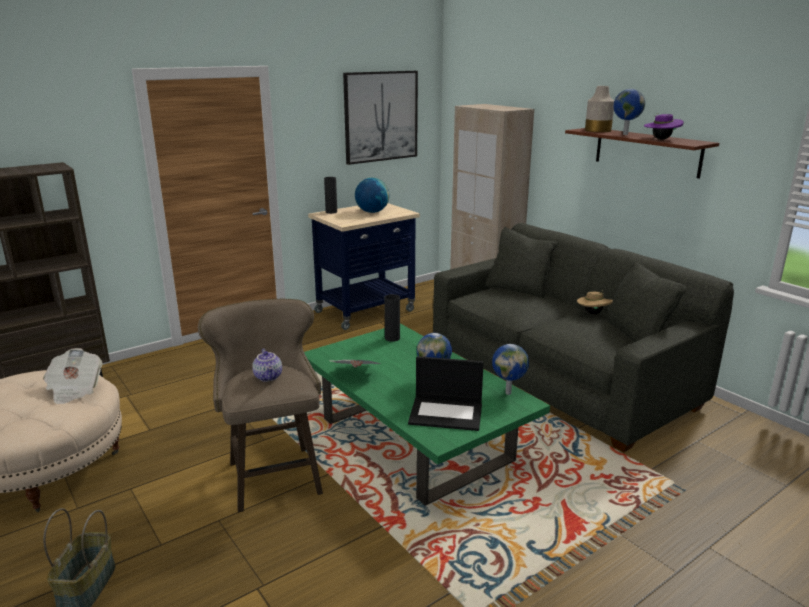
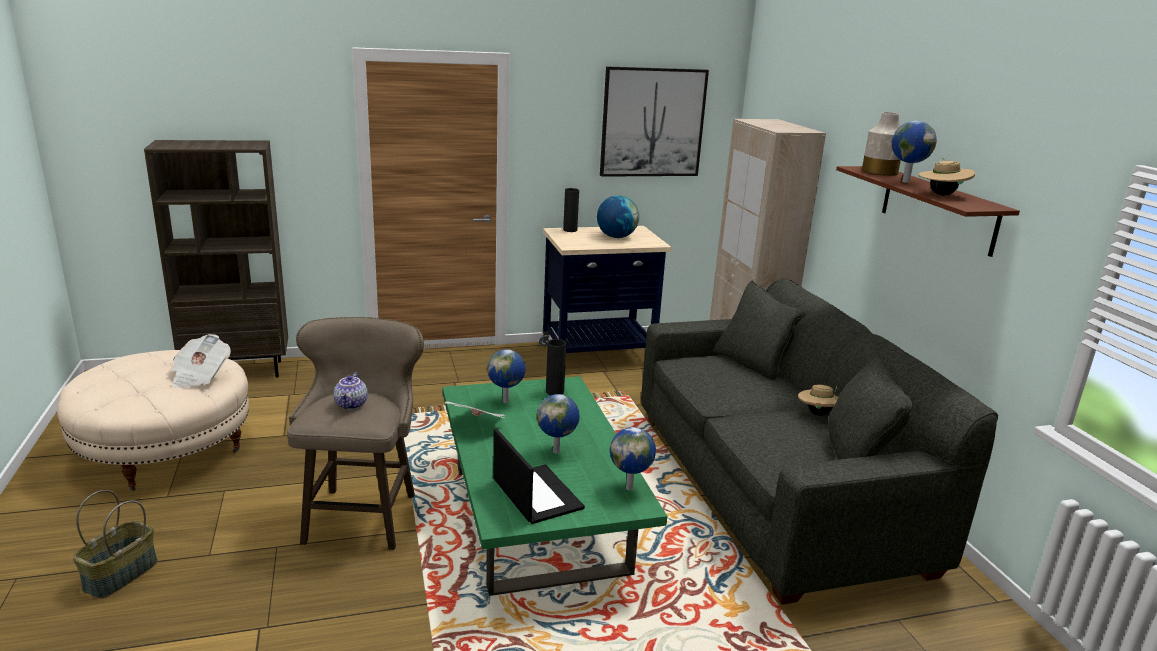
camera: 20 degrees right, 0 degrees up
(362, 353) = (506, 401): none -> globe
(447, 414) = (535, 494): laptop -> laptop turned 150 degrees counterclockwise
(661, 139) = (941, 194): purple hat -> beige hat

